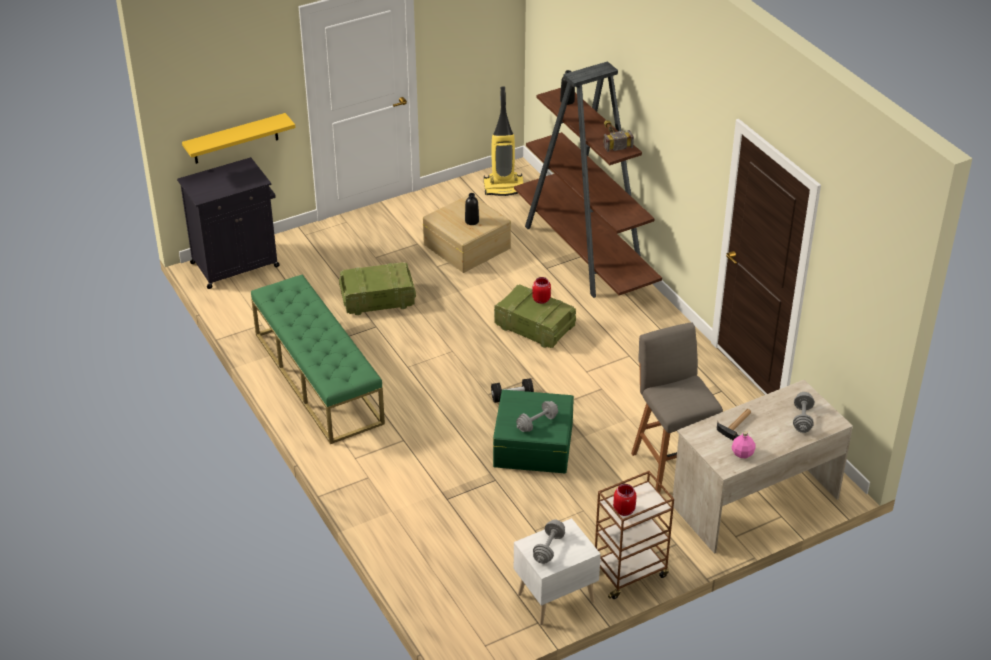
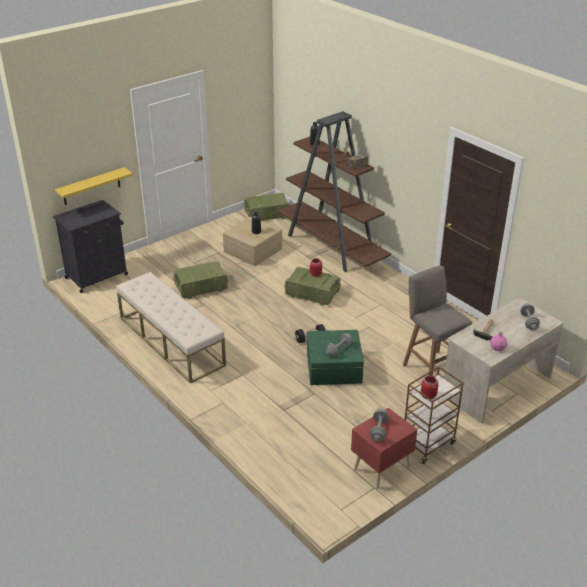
camera: 10 degrees left, 5 degrees down
(317, 378) = (171, 341): green bench -> beige bench
(504, 187) = (267, 214): vacuum cleaner -> crate
(554, 597) = (380, 468): white nightstand -> red nightstand

